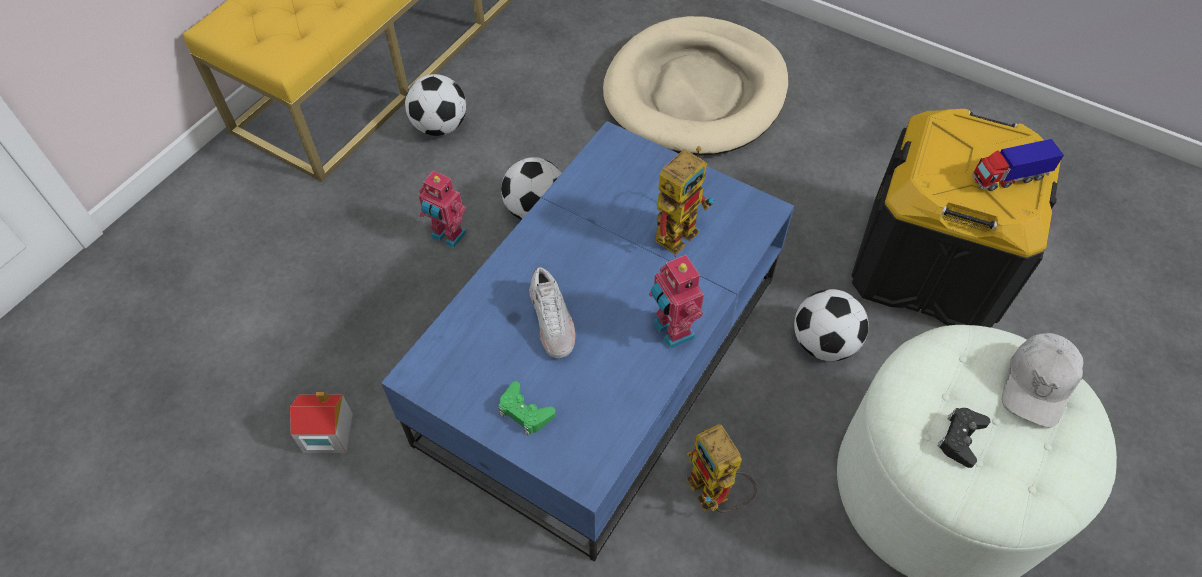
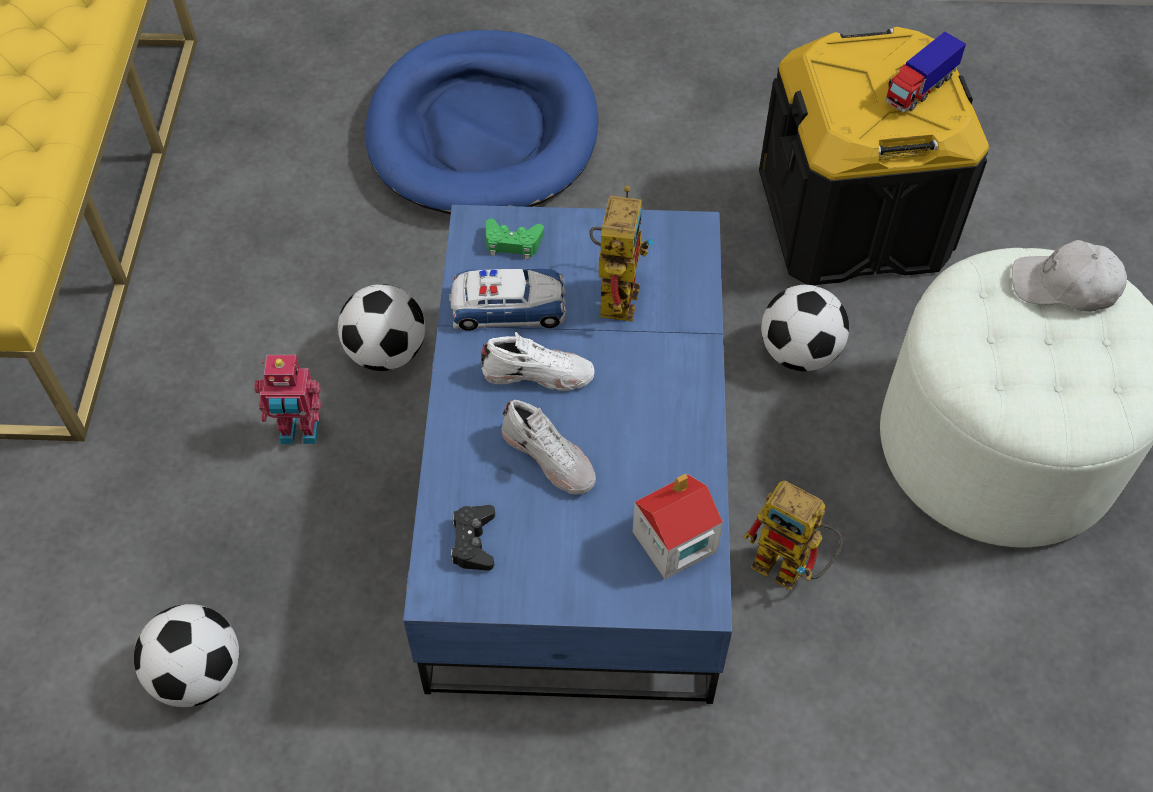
camera: 30 degrees left, 0 degrees up
(327, 433) = (312, 733): toy house -> toy house (673, 542)
(440, 126) = (195, 303): football -> football (198, 675)
(525, 412) = (588, 568): green game controller -> green game controller (512, 243)
(585, 260) = (538, 373): none -> white shoe
(596, 205) = (508, 306): none -> toy car
(671, 331) = (683, 405): toy robot -> none
(695, 92) = (483, 131): beige dog bed -> blue dog bed
(961, 438) = (1031, 372): black game controller -> black game controller (473, 542)
(1038, 384) = (1065, 286): white cap -> white cap turned 105 degrees clockwise

